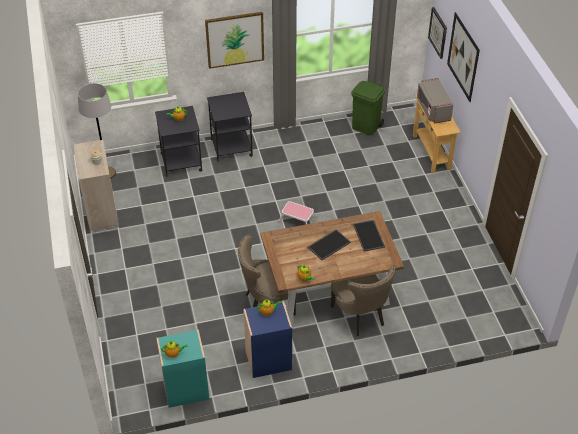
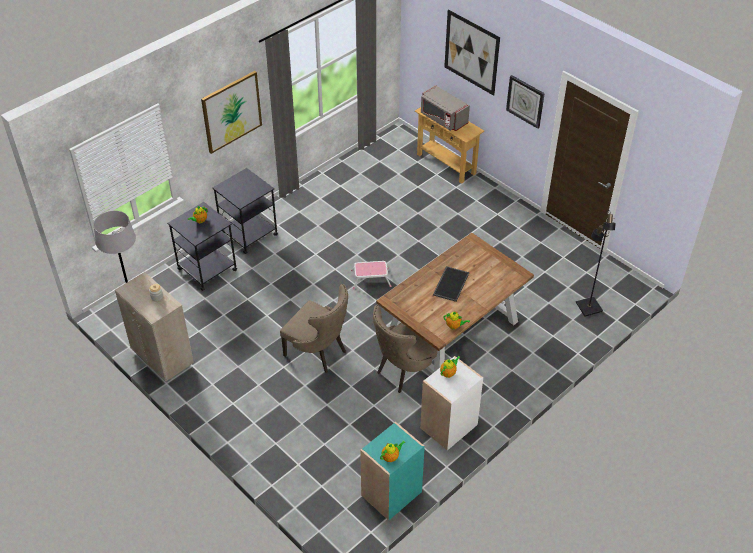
camera: 30 degrees left, 0 degrees up
(268, 361) = (449, 427): blue bookcase -> white bookcase
(360, 316) = (500, 344): beige chair -> beige chair (318, 352)
(366, 127) = (367, 163): green trash can -> none
(369, 236) = (481, 259): tray -> none
(438, 32) = (420, 39): wall clock -> wall clock (525, 101)
(461, 319) = (589, 307): none -> black floor lamp

